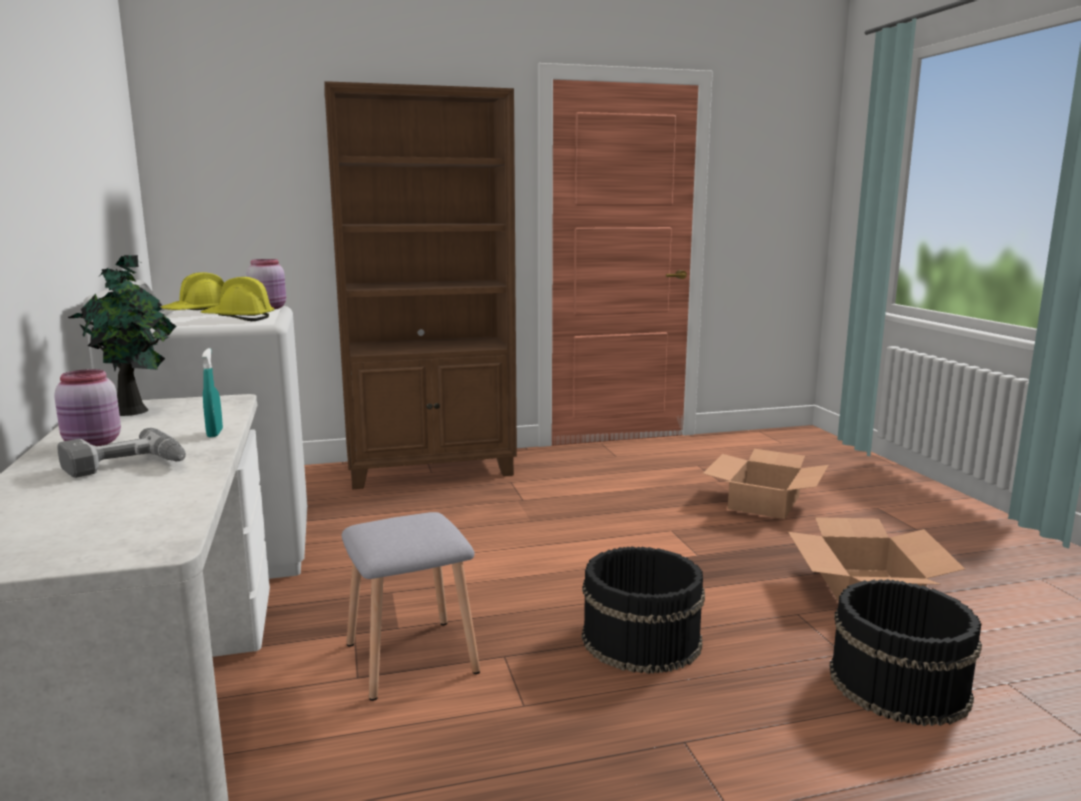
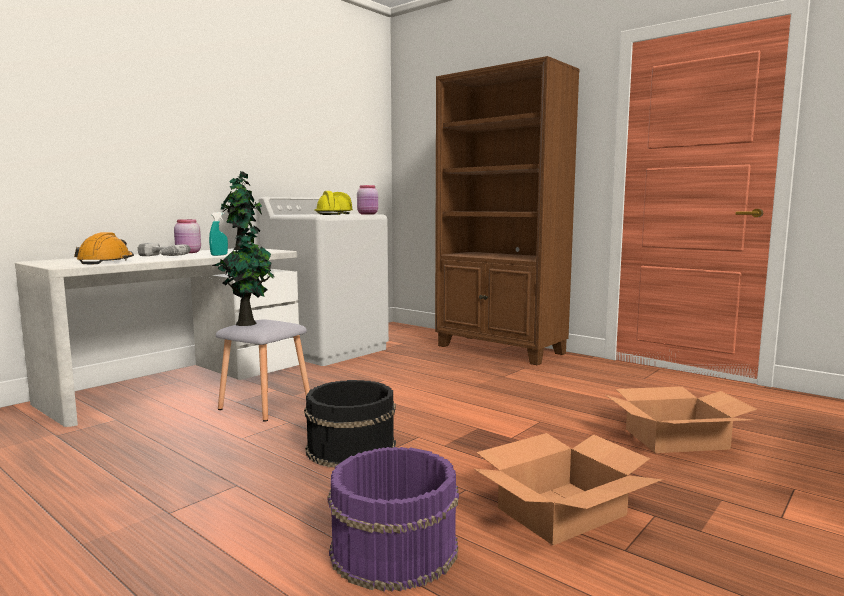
camera: 55 degrees right, 5 degrees down
(138, 509) = (106, 261): none -> orange hard hat
(392, 537) = (248, 323): none -> potted plant
(897, 684) = (393, 548): black bucket -> purple bucket

